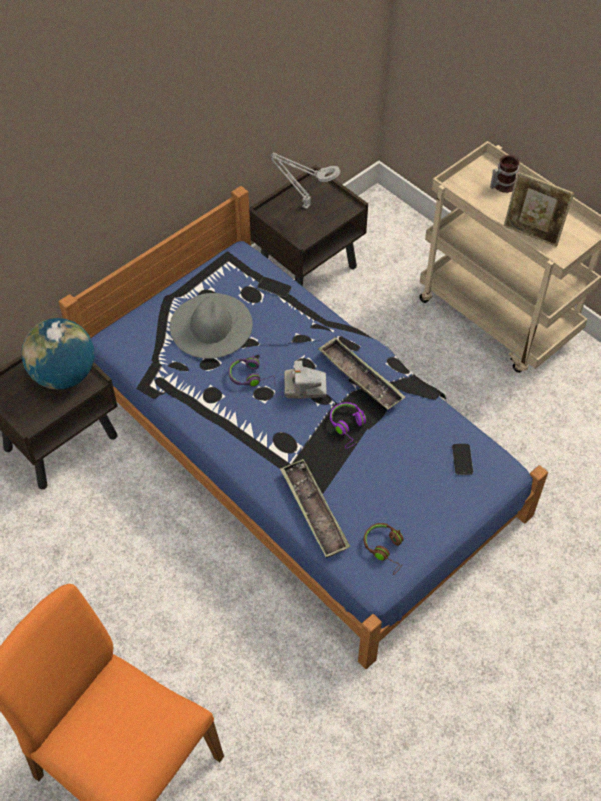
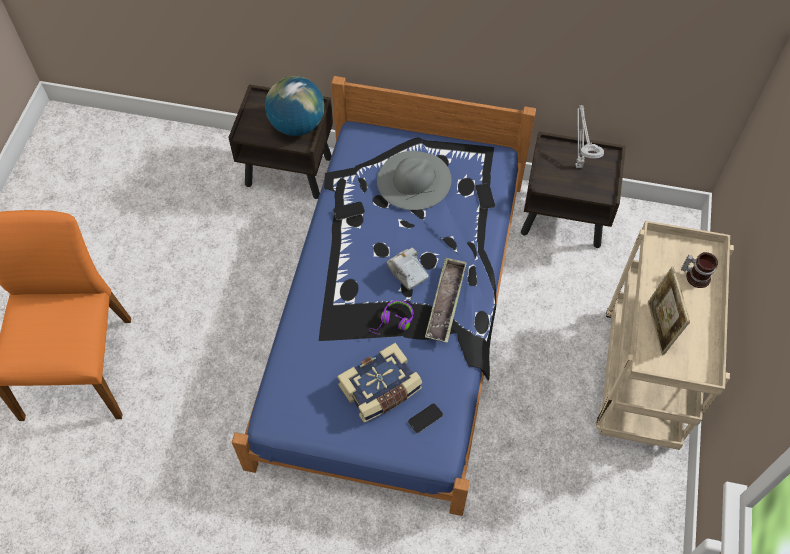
camera: 55 degrees right, 5 degrees up
(199, 393) = (349, 211): none -> phone
(252, 377) = (389, 233): purple headphones -> none
(314, 511) = (302, 344): tray -> none
(385, 549) = (303, 411): brown headphones -> none
(409, 476) = (381, 390): none -> book

